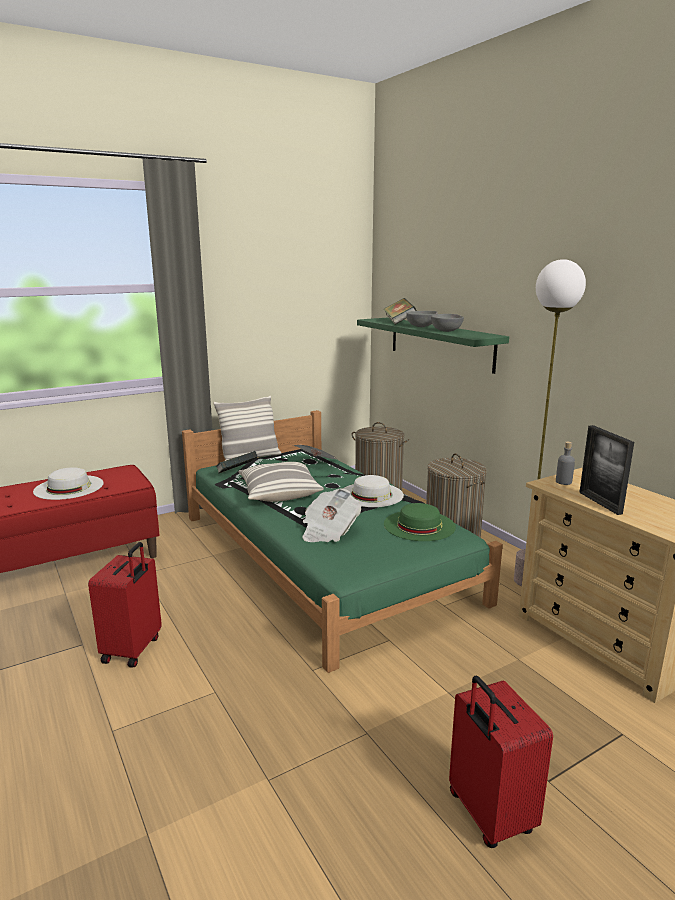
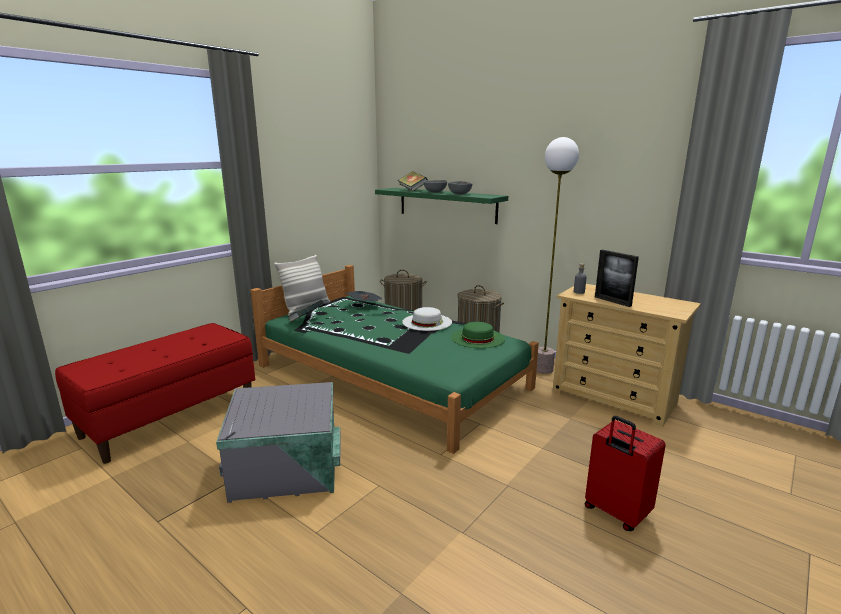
camera: 20 degrees left, 0 degrees up
(69, 487) = (169, 347): white hat -> none
(133, 649) = (287, 471): red suitcase -> grey storage box
(279, 493) = (354, 330): pillow -> none
(329, 531) = (417, 351): newspaper -> none

